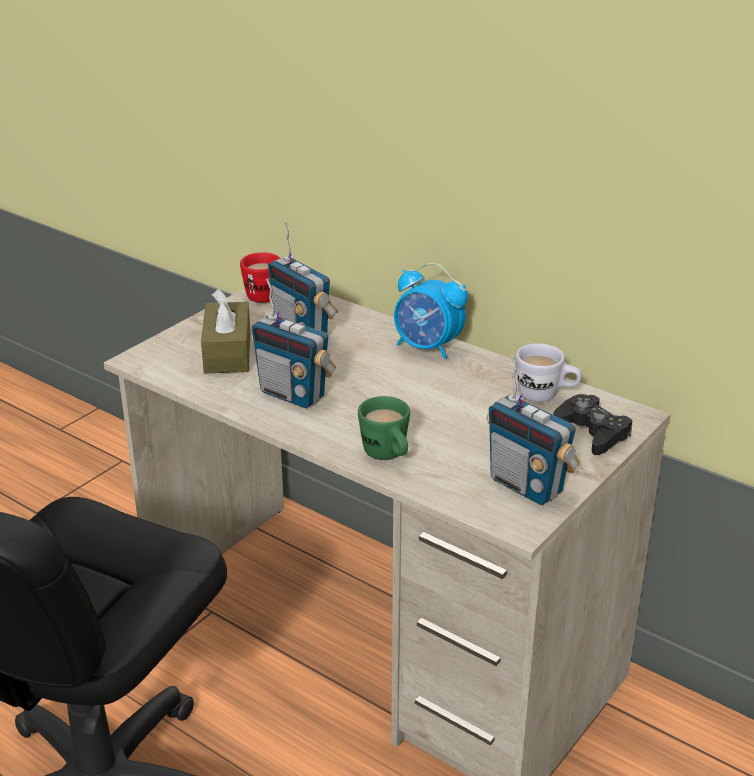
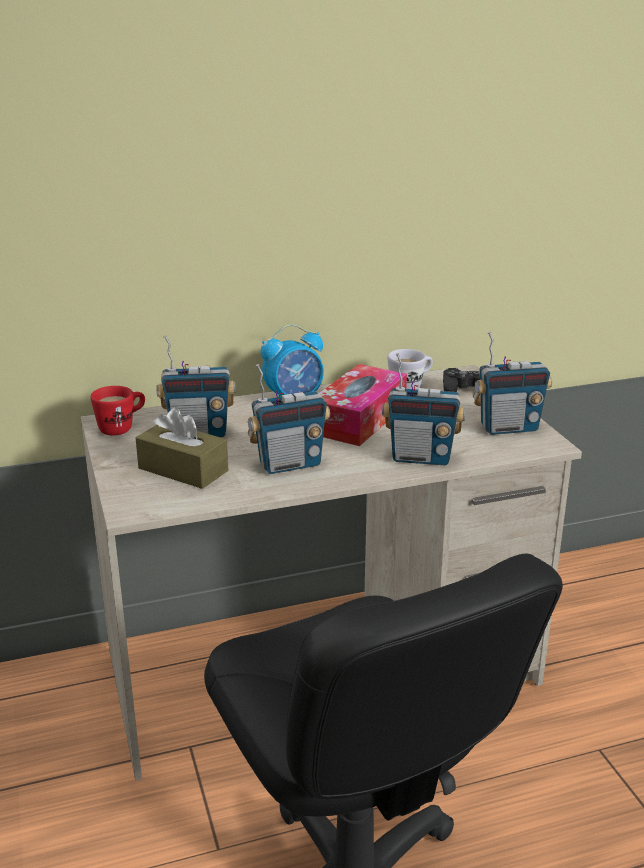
camera: 55 degrees left, 5 degrees down
(388, 456) = (421, 458): green mug -> radio
(430, 394) = (358, 419): none -> tissue box

